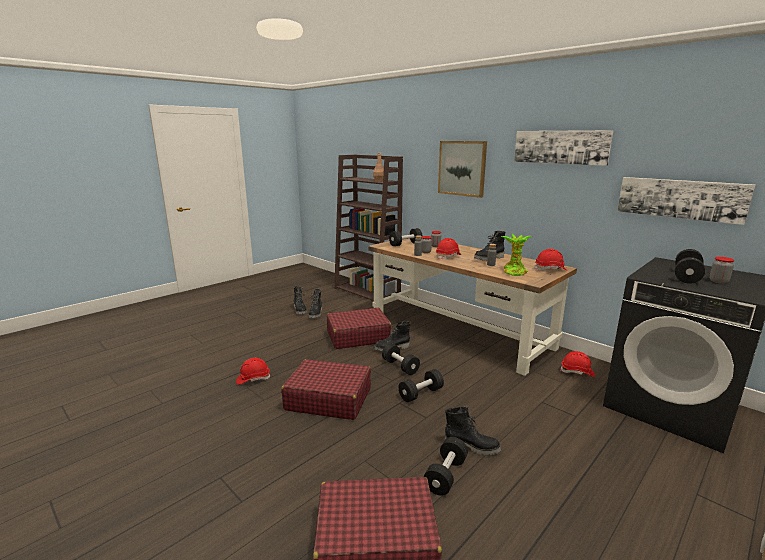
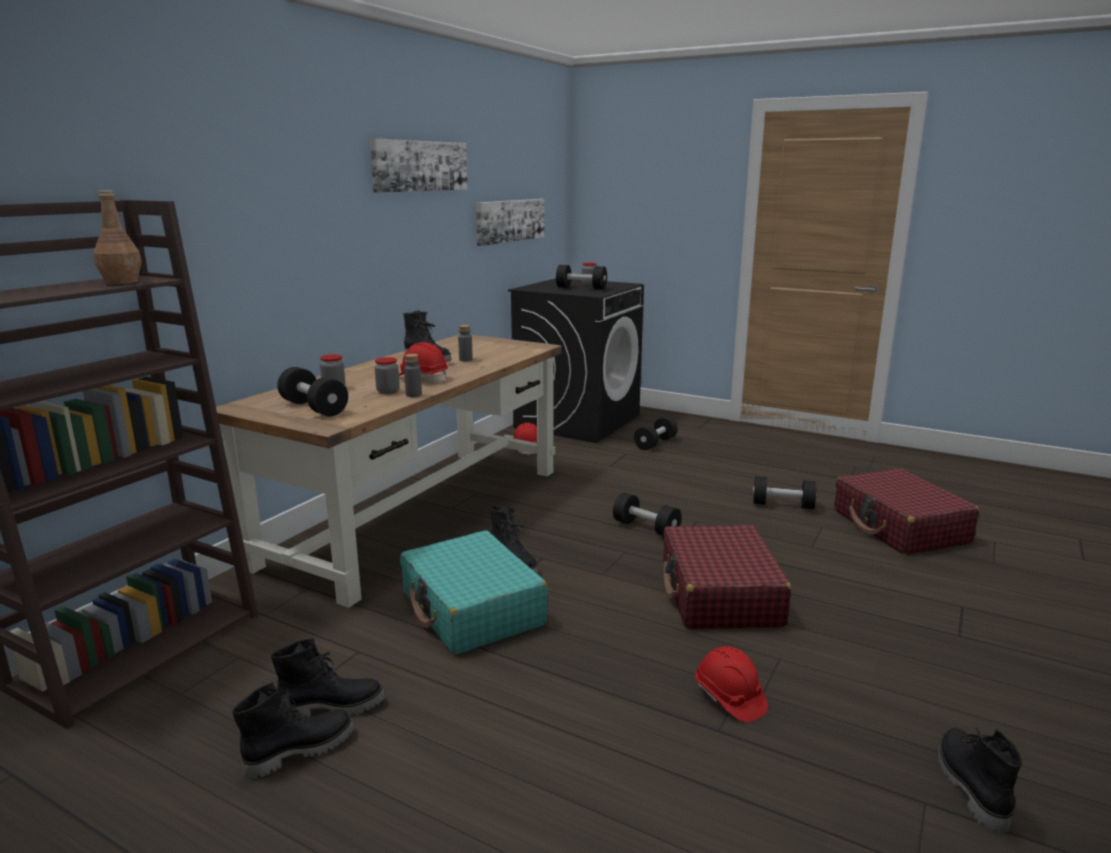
camera: 105 degrees left, 0 degrees up
(358, 336) = (472, 609): red suitcase -> turquoise suitcase
(400, 366) = (578, 550): black dumbbell -> black dumbbell (655, 443)
(462, 168) = (289, 215): picture -> none
(472, 446) = (725, 496): black boot -> black boot (969, 786)
(514, 272) = (499, 351): potted plant -> none
(550, 269) = (478, 340): red hard hat -> none

